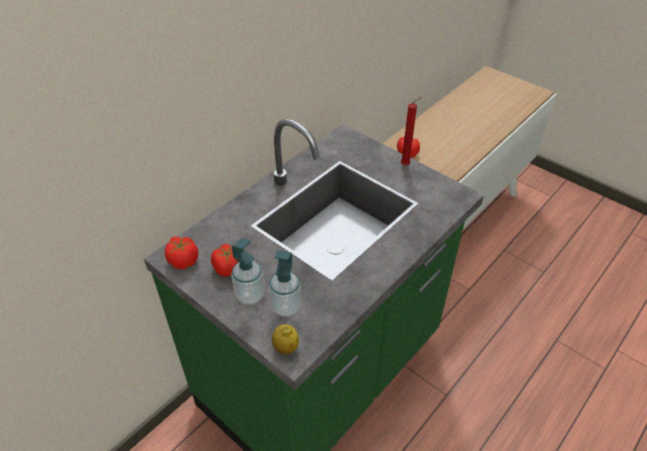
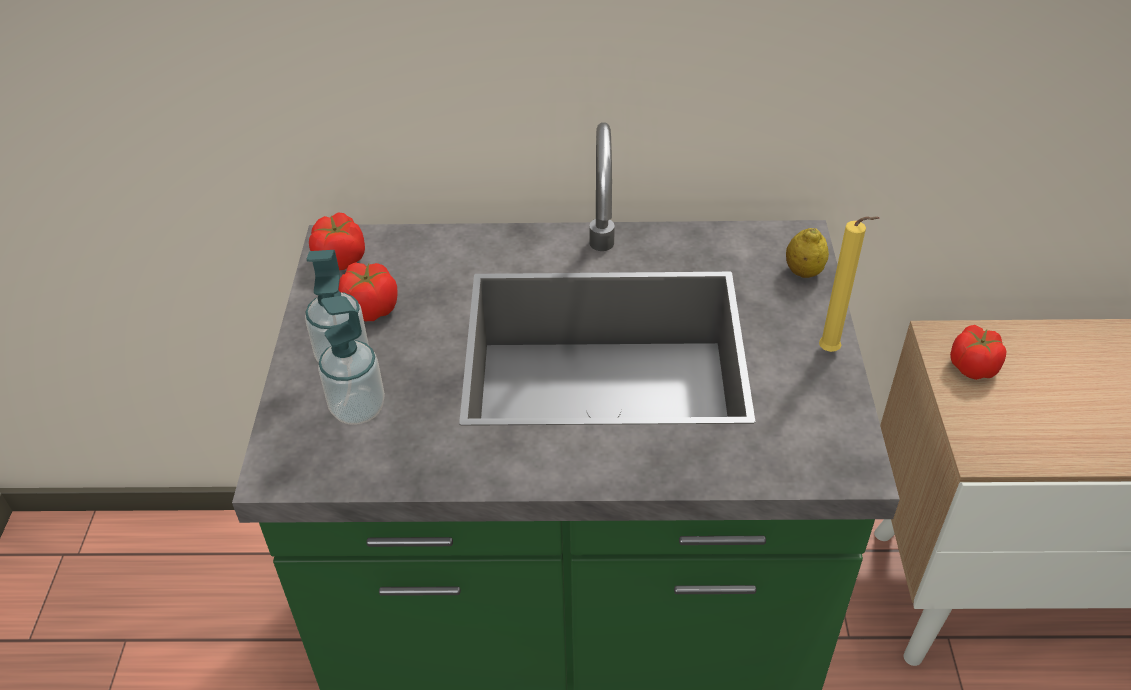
camera: 50 degrees right, 0 degrees up
(286, 348) = (282, 456): lemon -> lemon (803, 272)
(406, 165) = (832, 352): red candle -> yellow candle

